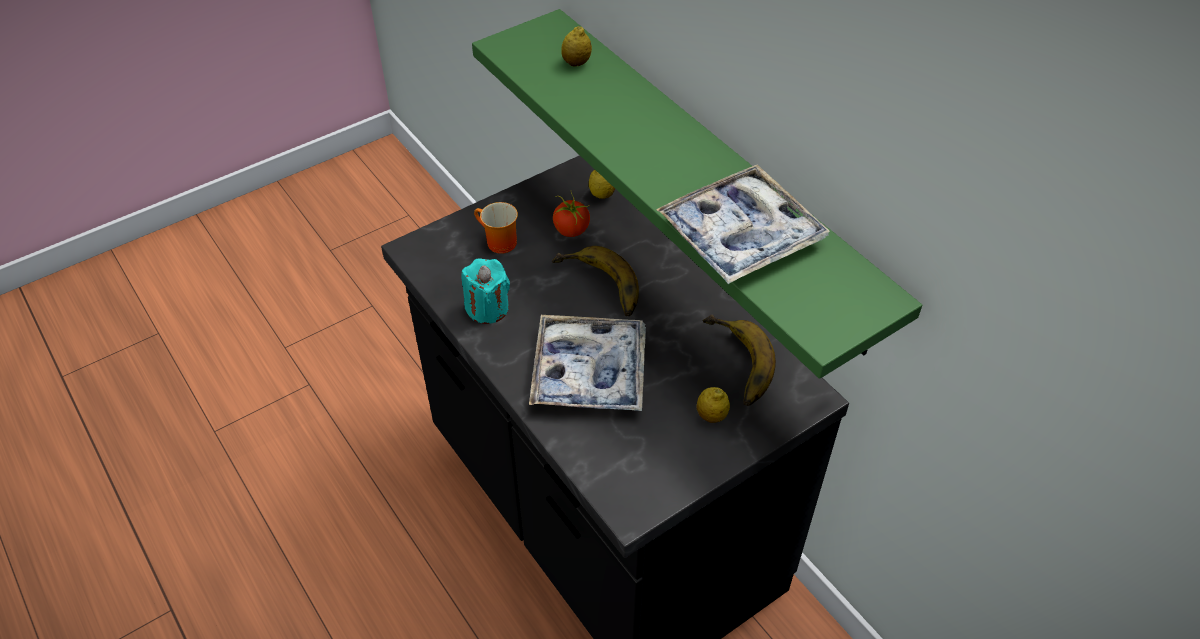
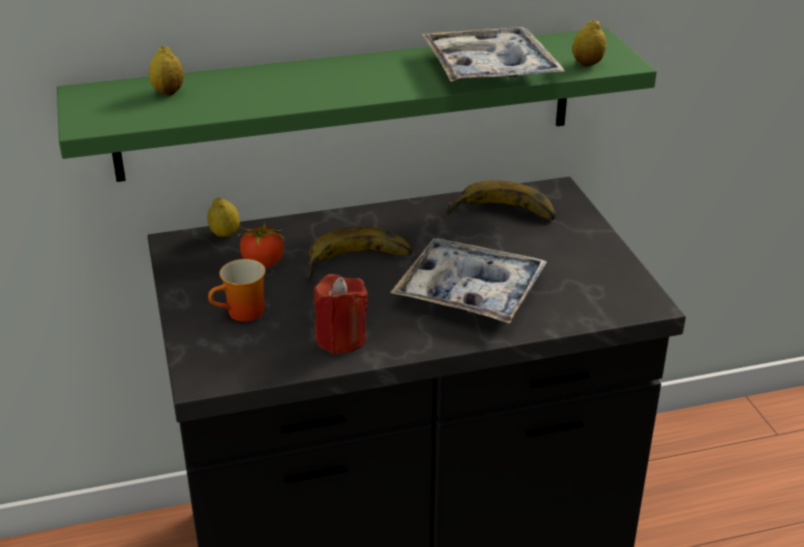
camera: 70 degrees left, 15 degrees down
(487, 308) = (341, 339): turquoise candle -> red candle
(711, 416) = (556, 239): lemon -> lemon (587, 64)

